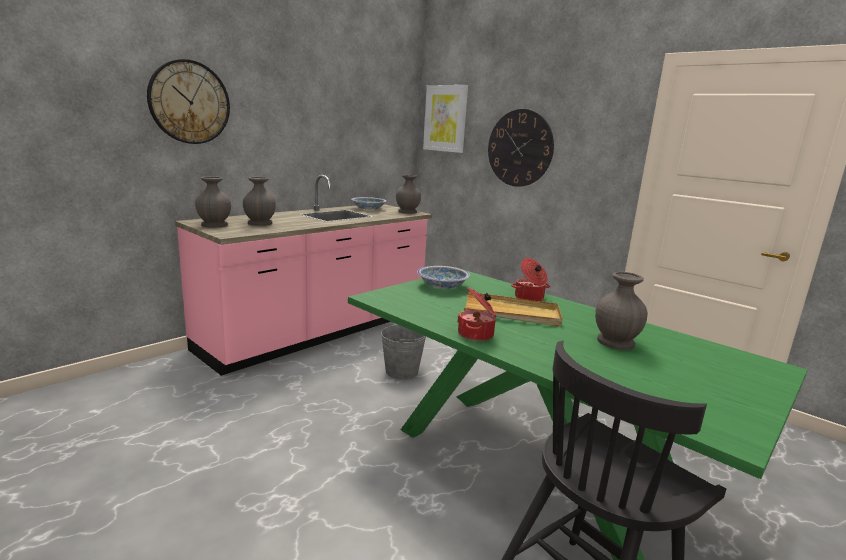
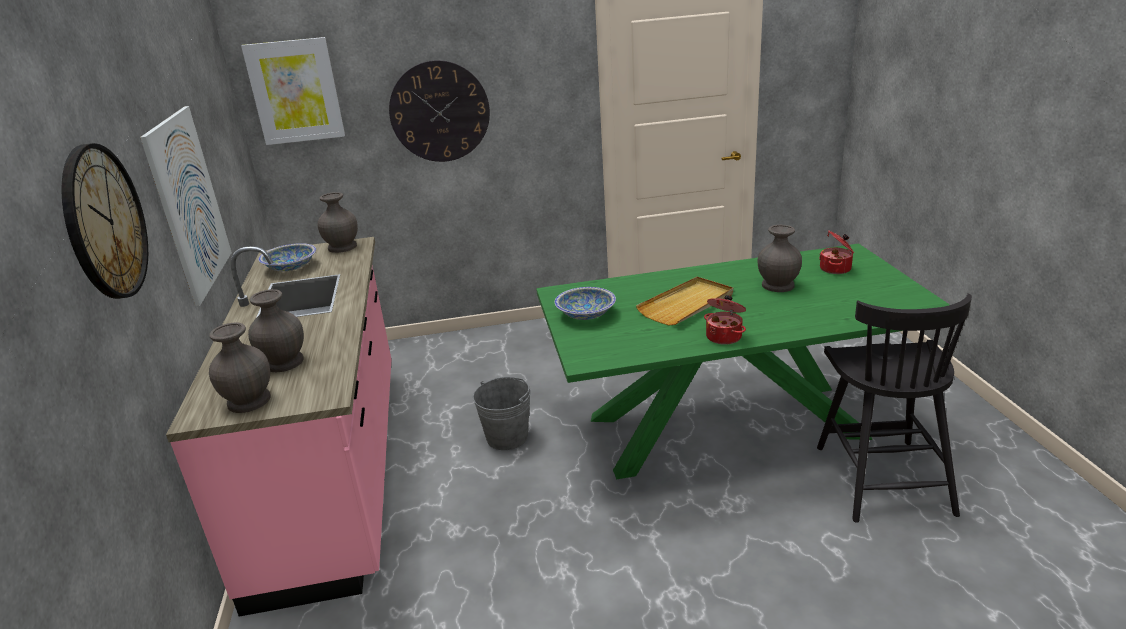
camera: 50 degrees left, 10 degrees up
(301, 138) = (189, 202): none -> picture
(529, 298) = (657, 283): cooking pot -> cooking pot (836, 269)

